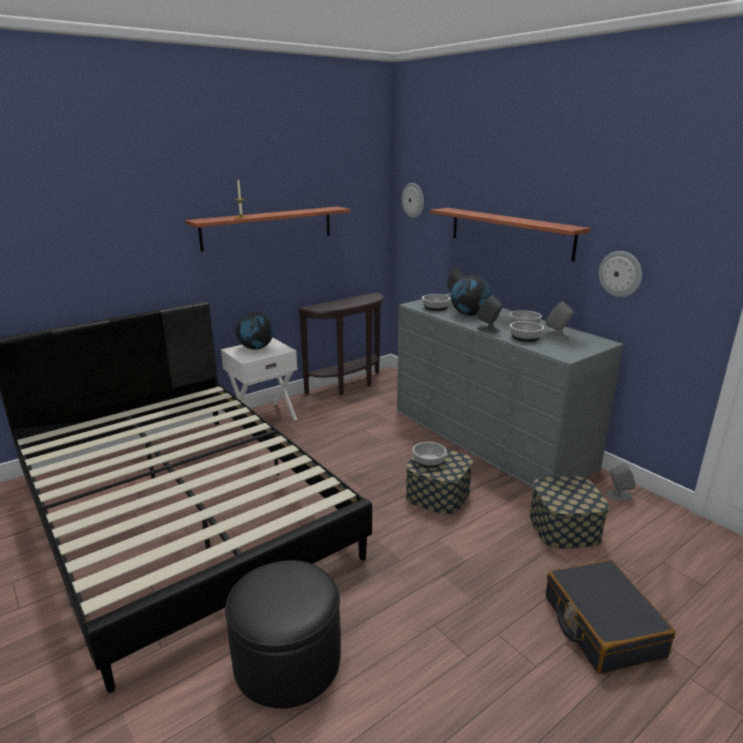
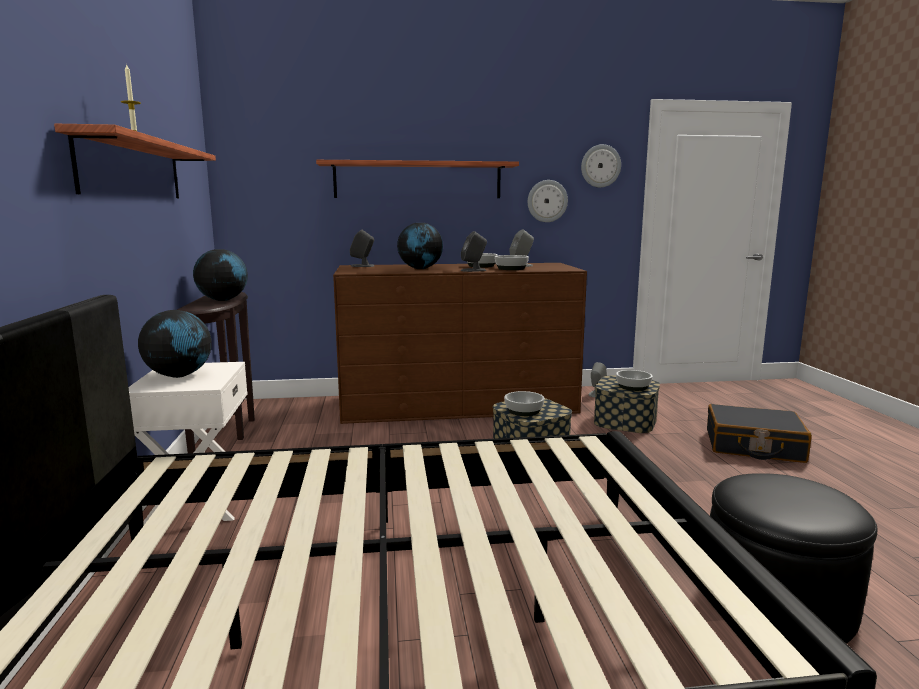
camera: 60 degrees left, 10 degrees down
(347, 304) = (223, 300): none -> globe
(413, 200) = (252, 158): wall clock -> wall clock (600, 166)
(435, 307) = (376, 270): bowl -> bowl (632, 387)
(489, 437) = (458, 404): grey dresser -> brown dresser

